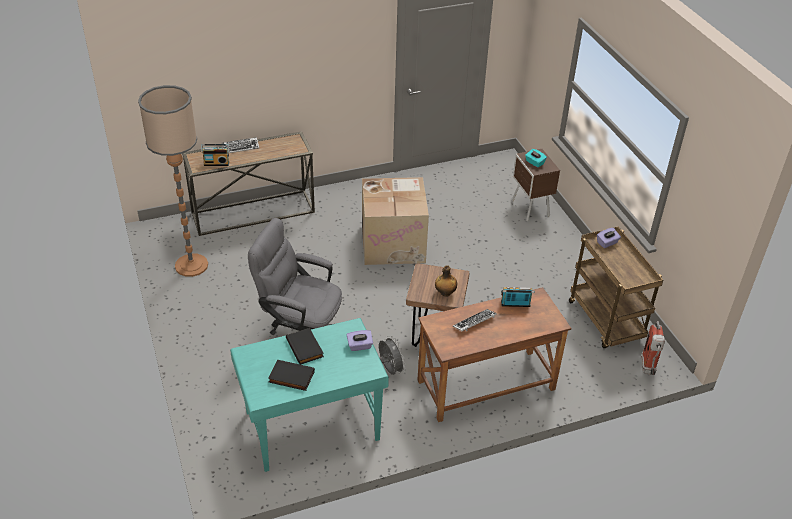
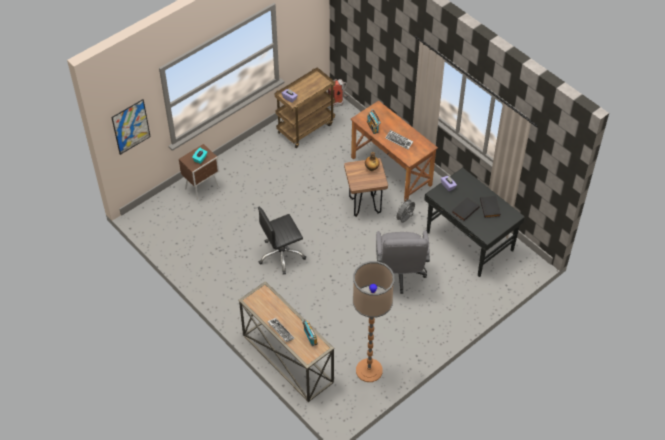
camera: 110 degrees left, 10 degrees up
(311, 425) = (469, 242): turquoise desk -> black desk
(394, 243) = (281, 255): cardboard box -> black office chair
(545, 53) = (131, 126): none -> picture

